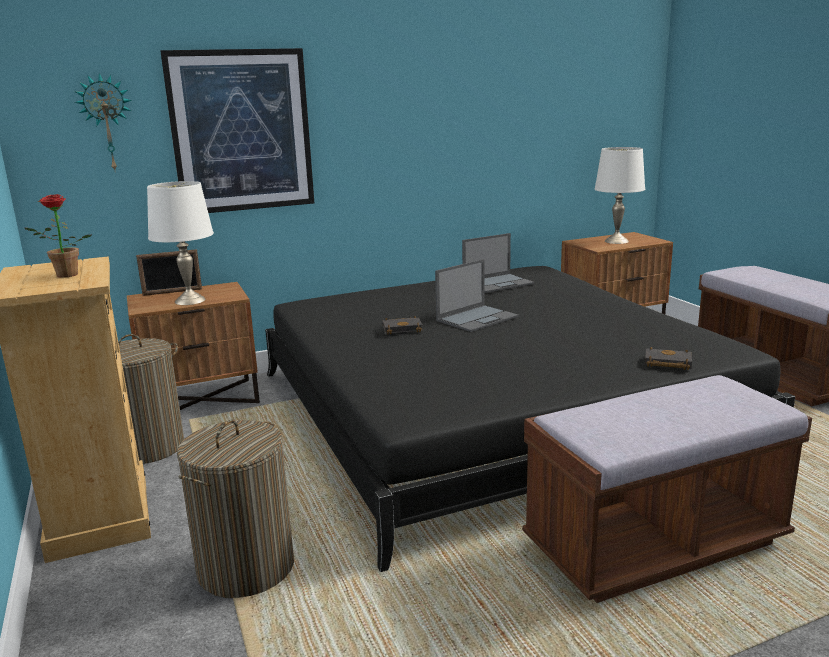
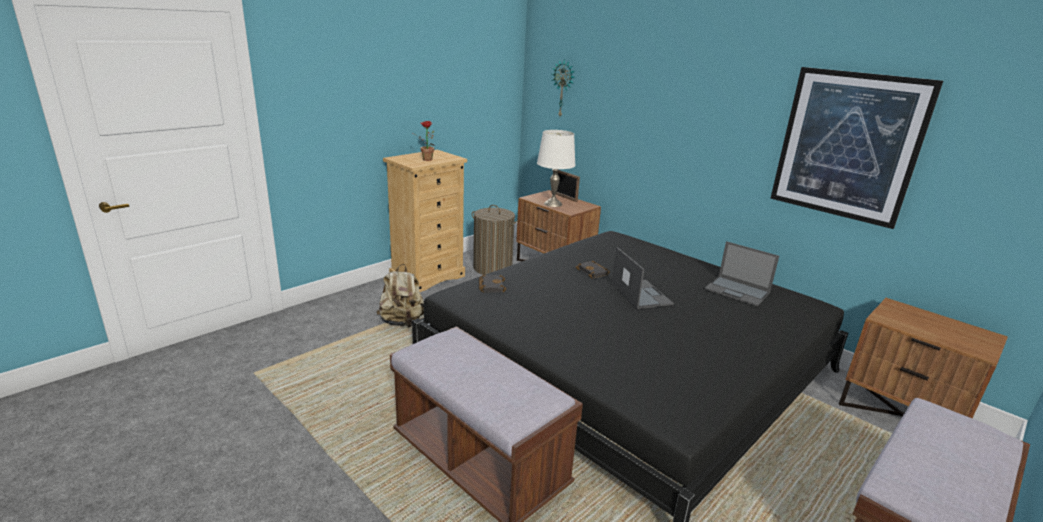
camera: 65 degrees right, 5 degrees up
(242, 131) = (627, 109): picture -> picture (847, 146)
(246, 567) = (402, 322): laundry basket -> beige backpack
(477, 318) = (640, 294): laptop -> laptop turned 135 degrees counterclockwise
(616, 241) = (934, 326): white table lamp -> none
(666, 363) = (613, 384): black book -> black book (491, 286)

